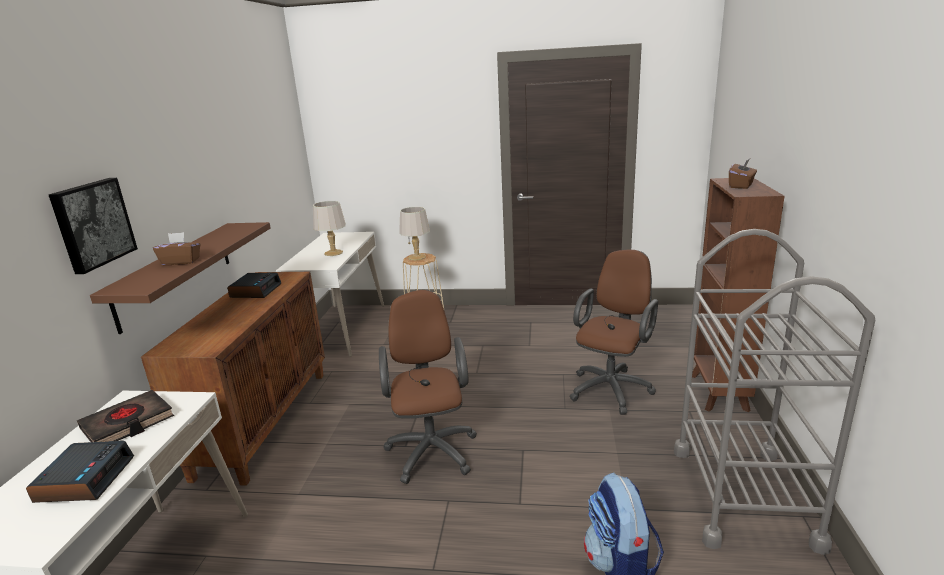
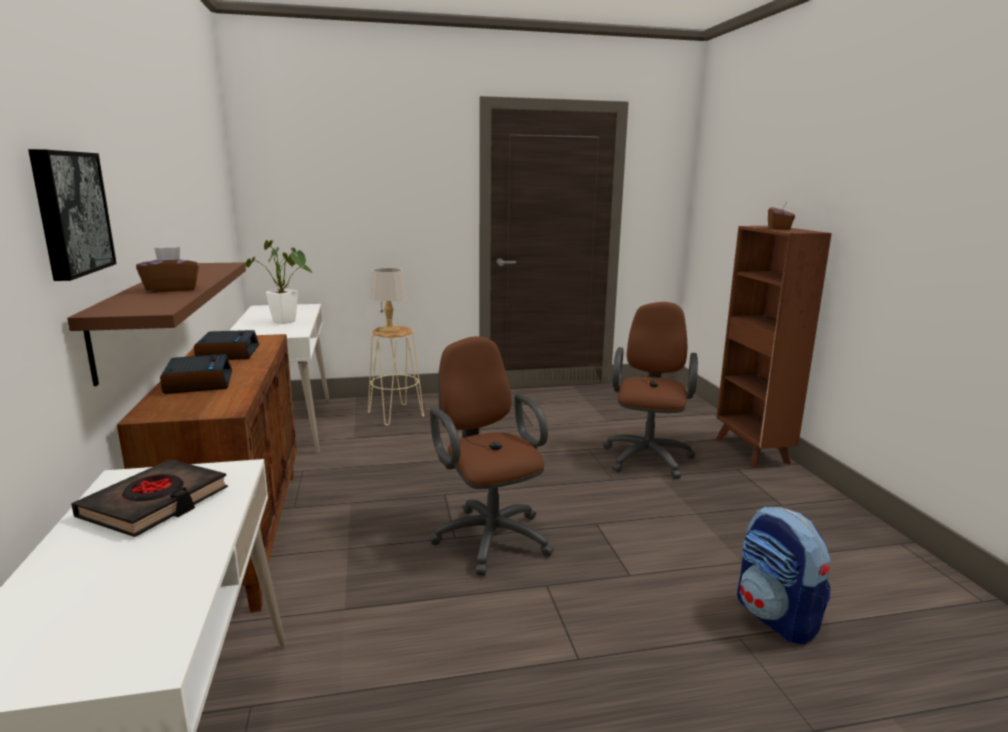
camera: 20 degrees left, 5 degrees down
(85, 479) = (147, 572): alarm clock -> alarm clock (198, 382)
(333, 253) = (287, 322): grey table lamp -> potted plant
(742, 495) = (838, 534): grey cart -> none

